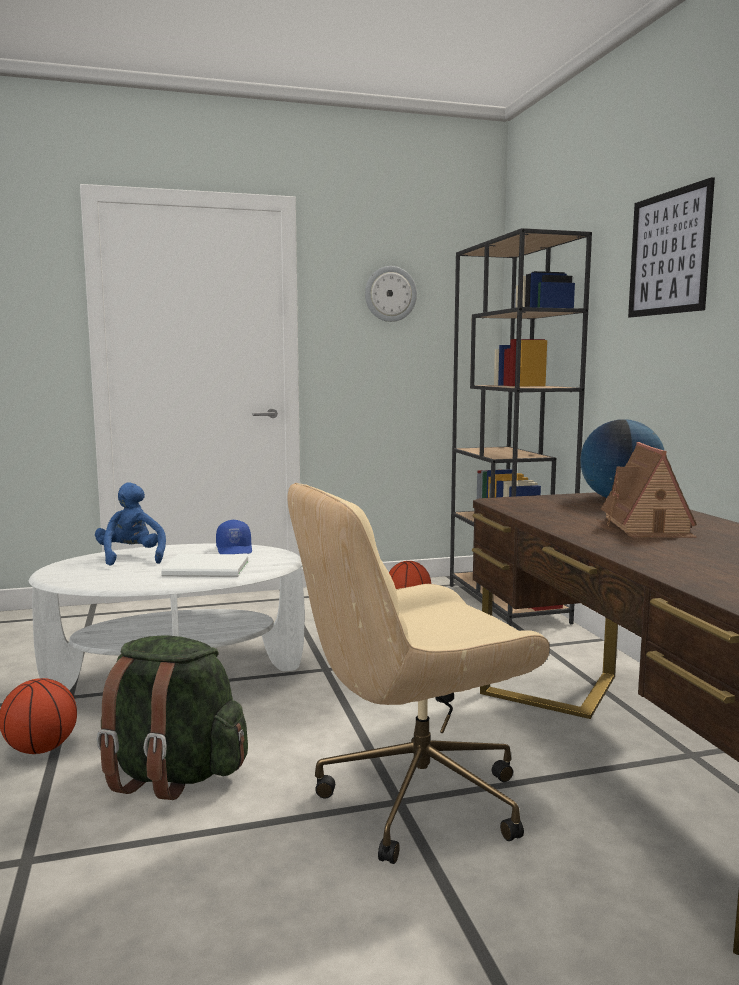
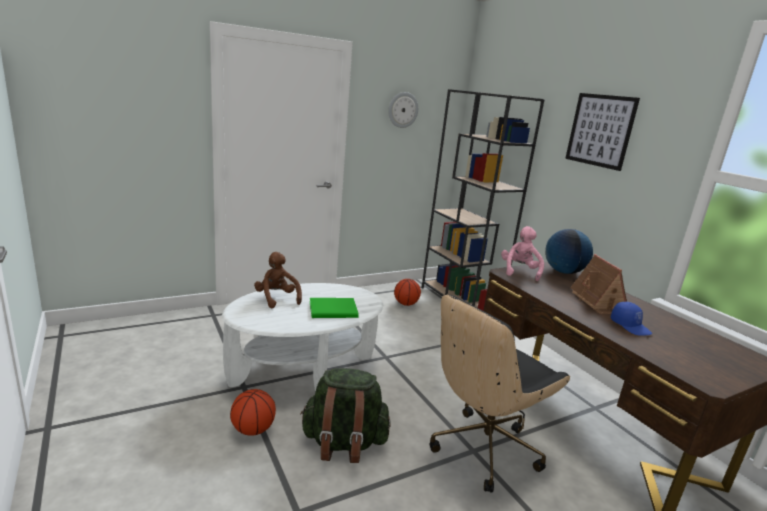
camera: 15 degrees left, 10 degrees up
(131, 557) = (277, 298): blue plush toy -> brown plush toy
(209, 569) = (334, 310): white book -> green book
(235, 550) = (335, 290): blue cap -> blue cap (630, 326)
(415, 803) = (482, 451): beige office chair -> black office chair
(530, 500) = (519, 271): none -> pink plush toy

